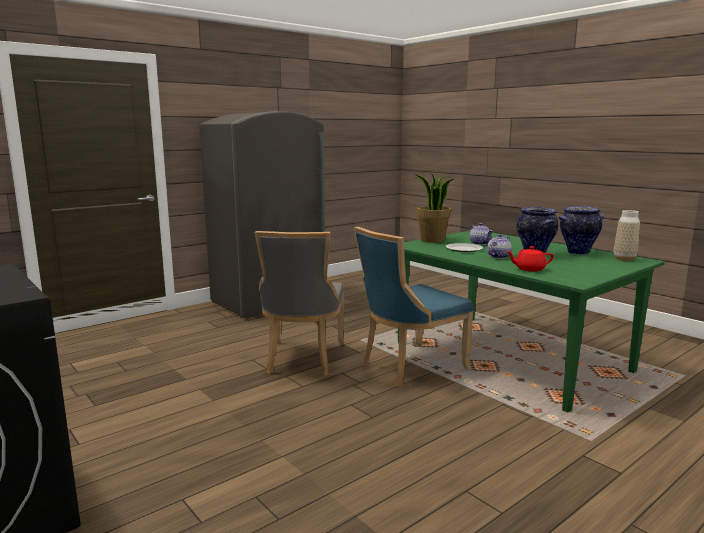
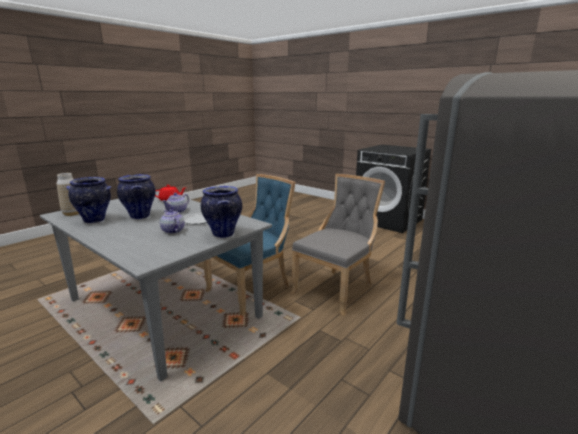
camera: 170 degrees right, 5 degrees up
(303, 359) = (336, 289): grey chair -> grey chair turned 45 degrees clockwise
(432, 240) = (223, 234): potted plant -> vase
(508, 356) = (164, 308): green dining table -> grey dining table

